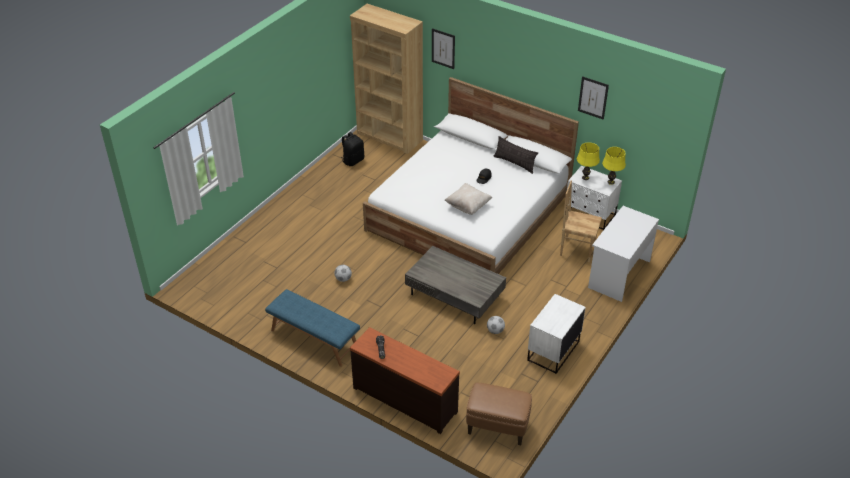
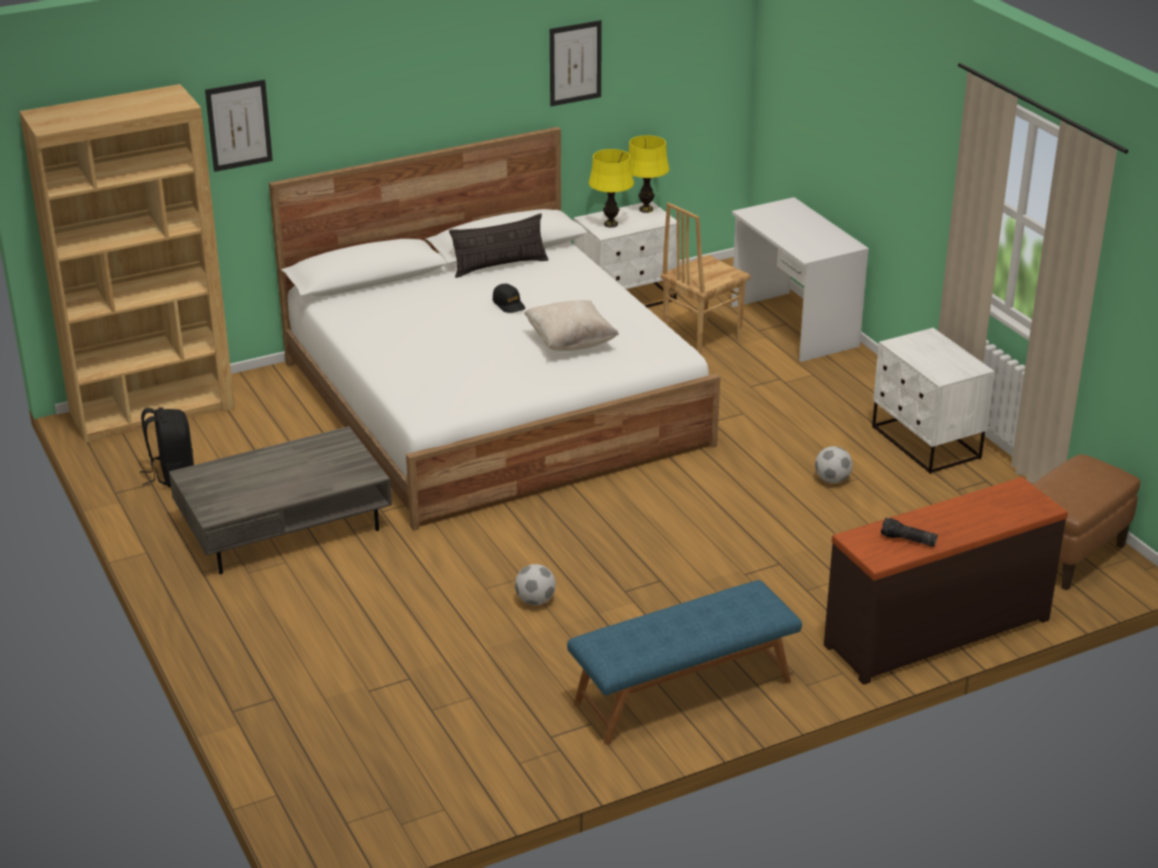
camera: 60 degrees left, 10 degrees down
(455, 295) = (704, 489): grey coffee table -> grey coffee table (284, 524)

